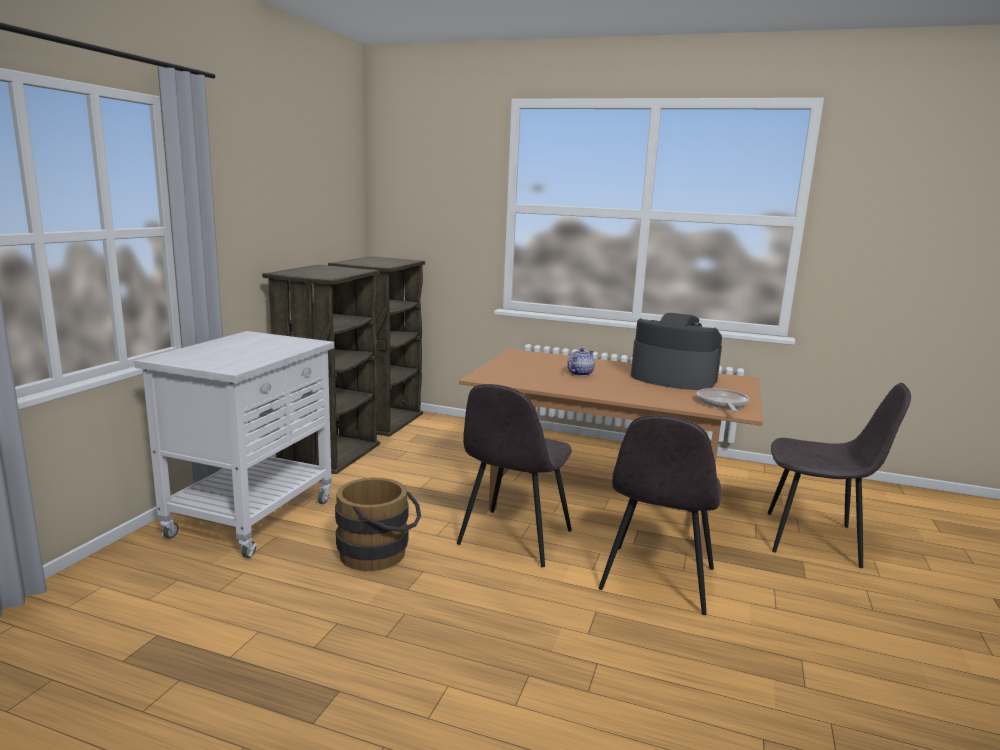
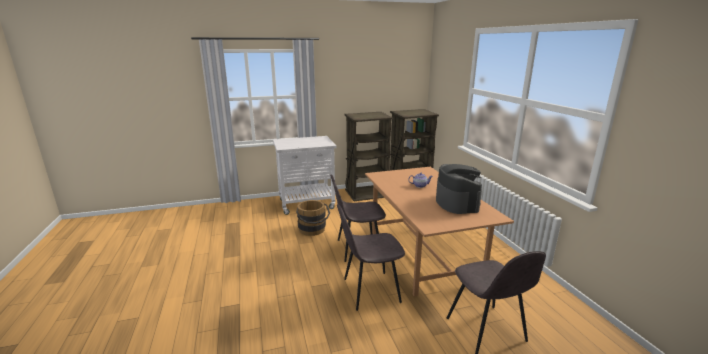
camera: 55 degrees right, 5 degrees up
(722, 404) = (435, 221): frying pan -> none

